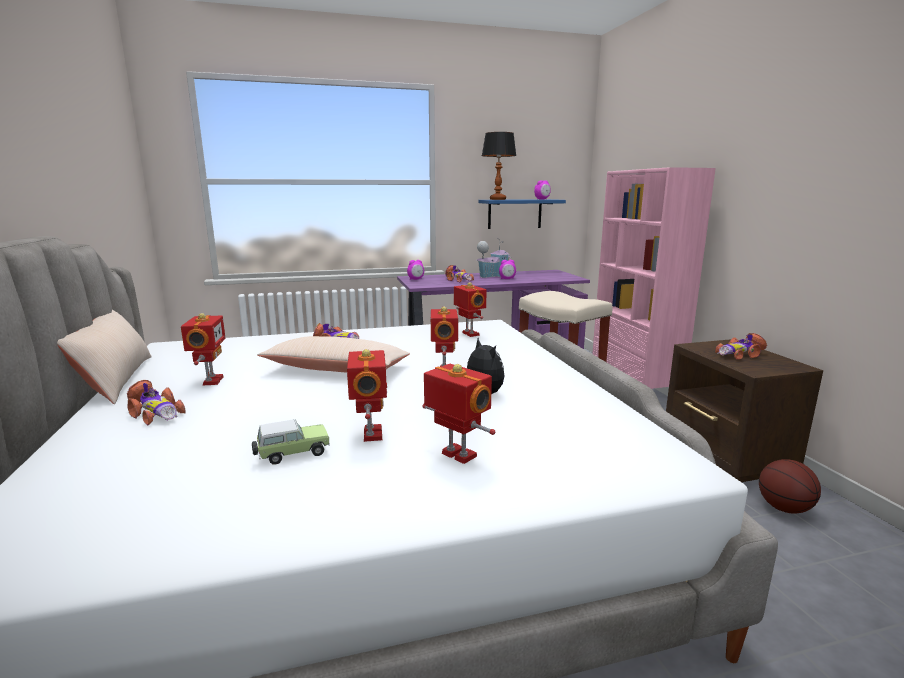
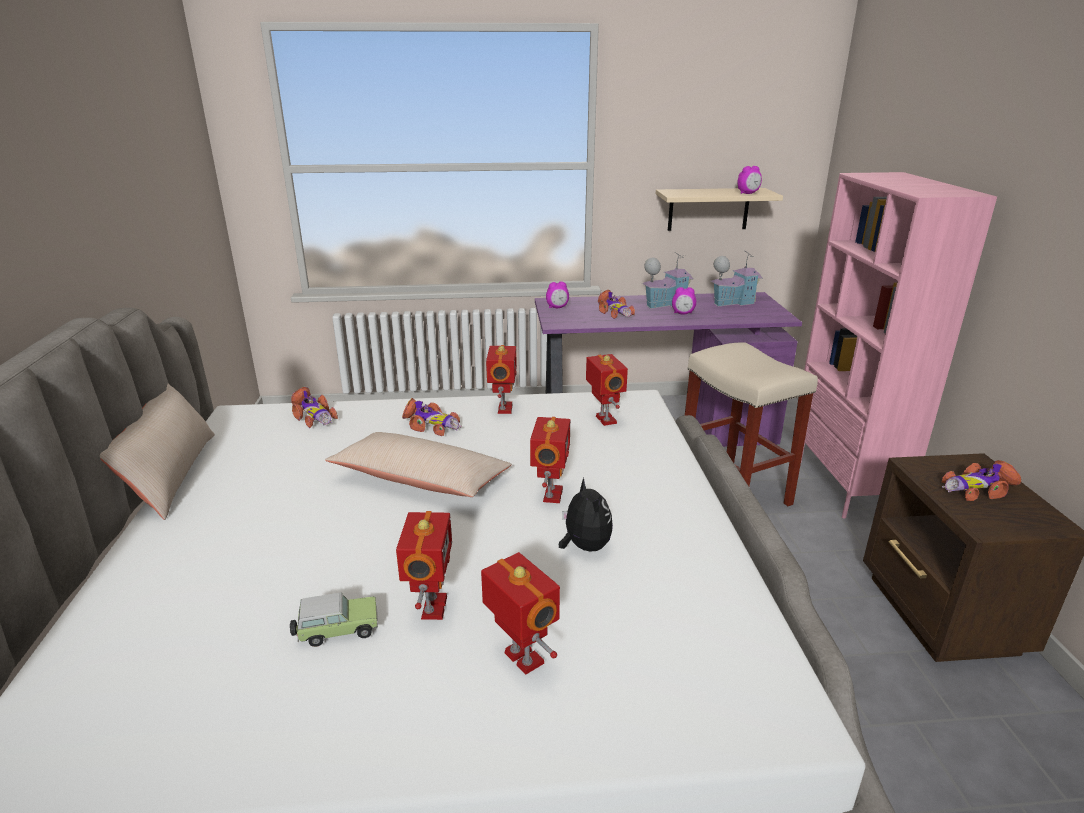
camera: 10 degrees right, 10 degrees up
(155, 413) = (205, 540): toy car -> toy car (314, 416)
(211, 381) = (273, 487): toy robot -> toy robot (503, 409)
(498, 199) = (682, 193): table lamp -> none
(514, 214) = (708, 209): blue shelf -> beige shelf
(539, 273) = (733, 302): none -> toy house
(784, 508) = (993, 712): basketball -> none

